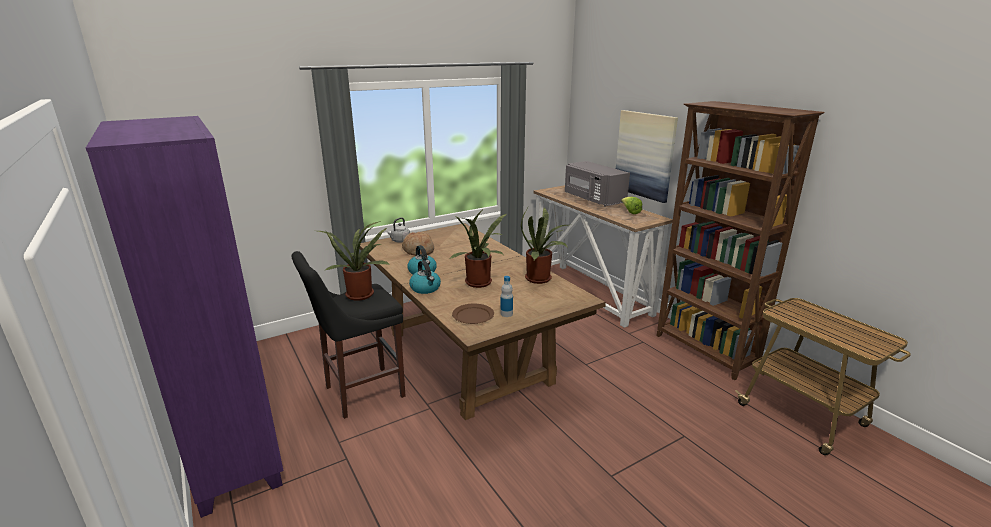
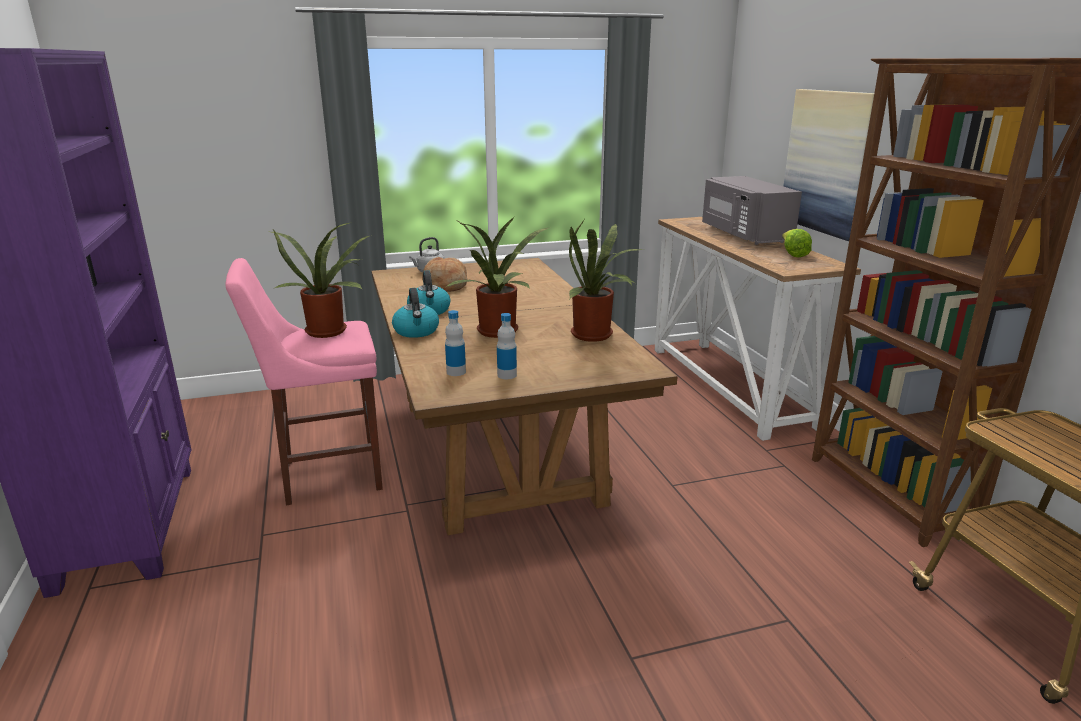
camera: 15 degrees right, 0 degrees up
(360, 392) = (326, 475): black stool -> pink stool
(473, 315) = (456, 372): brown plate -> bottle

